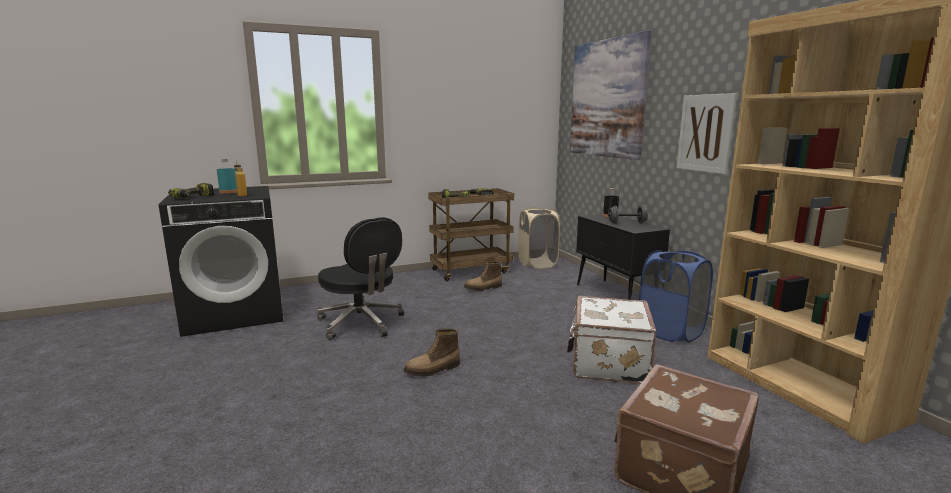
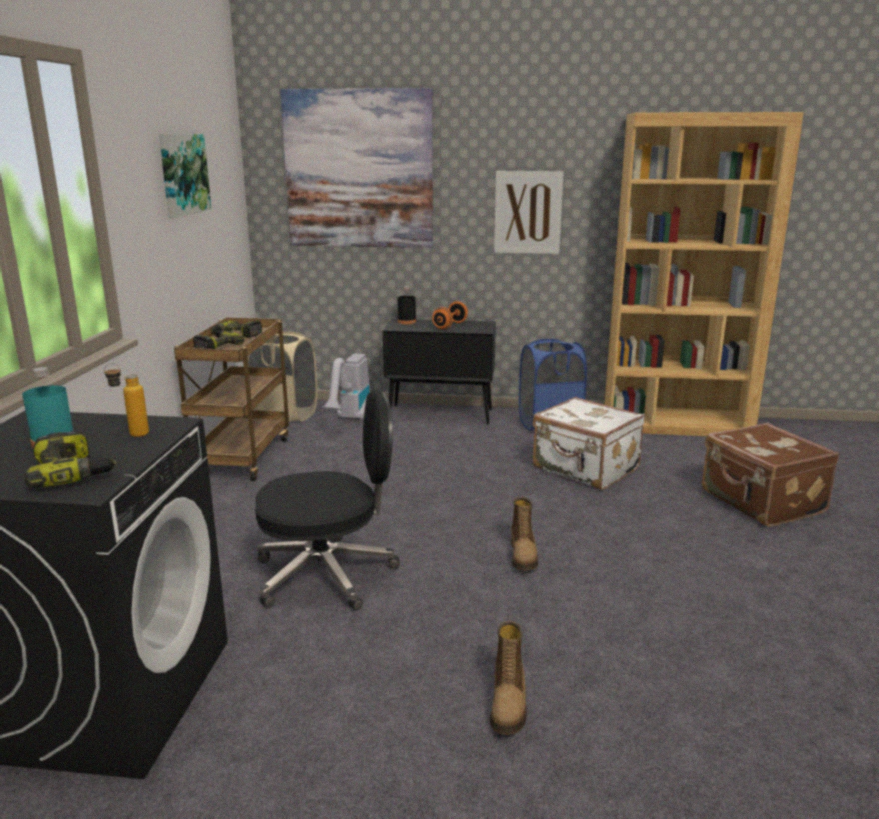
camera: 60 degrees left, 5 degrees up
(473, 98) = (183, 174): none -> picture
(483, 288) = (320, 467): boot -> boot (509, 704)
(561, 277) = (351, 419): none -> vacuum cleaner
(627, 223) = (450, 325): grey dumbbell -> orange dumbbell

